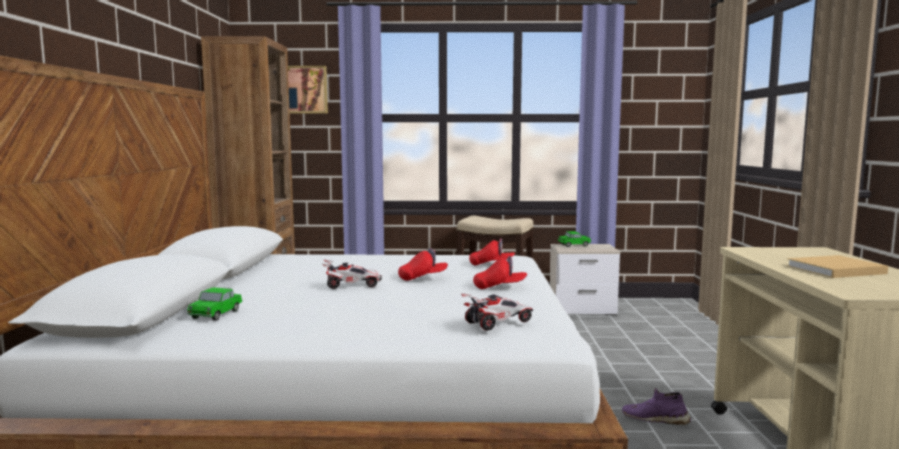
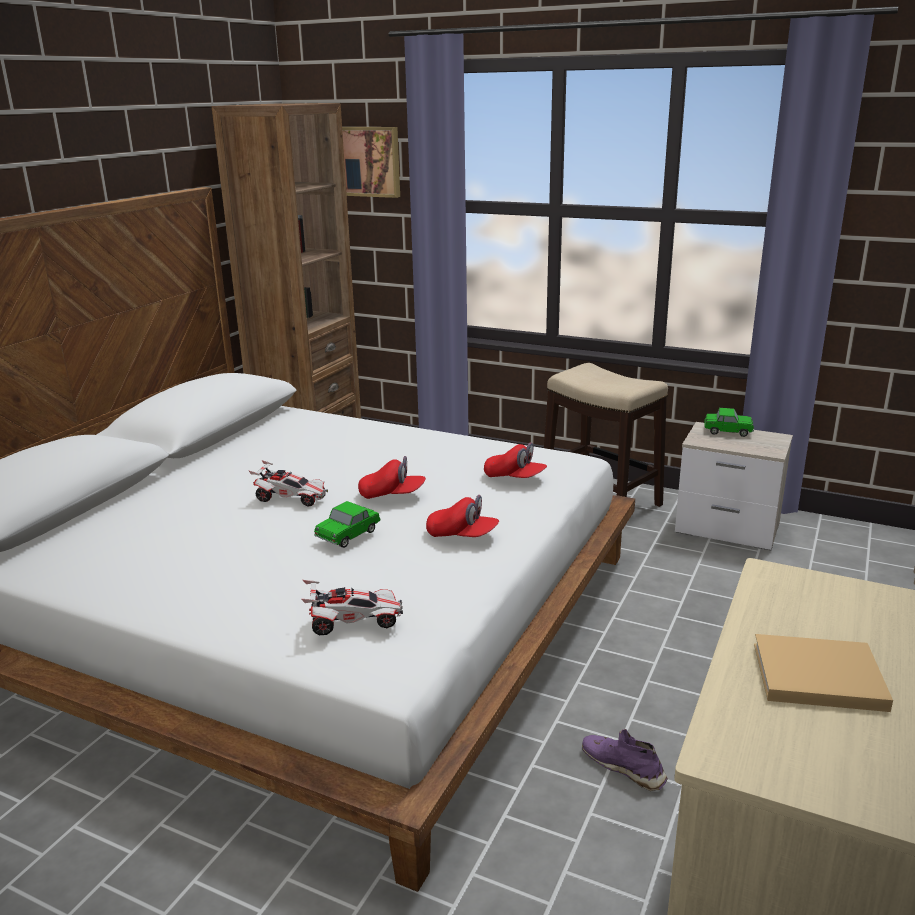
camera: 25 degrees right, 15 degrees up
(216, 314) = (105, 529): toy car -> toy car (348, 535)

